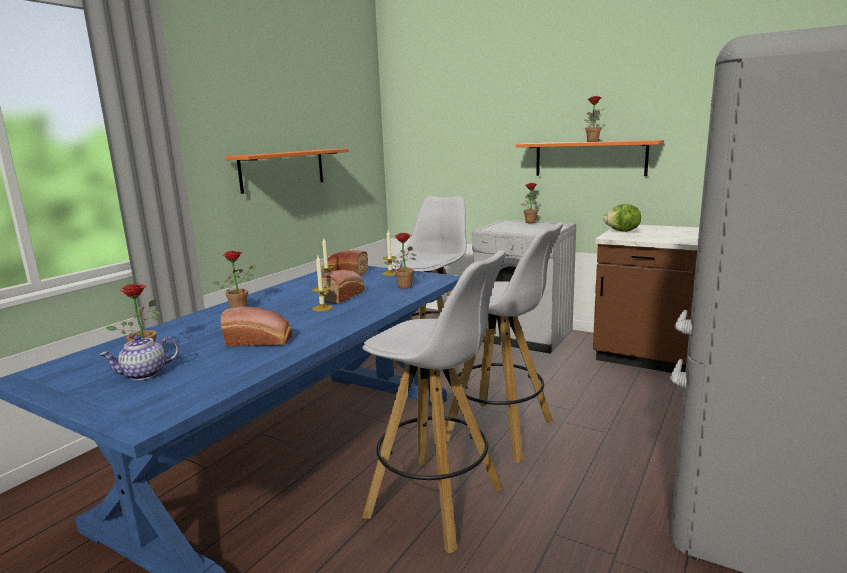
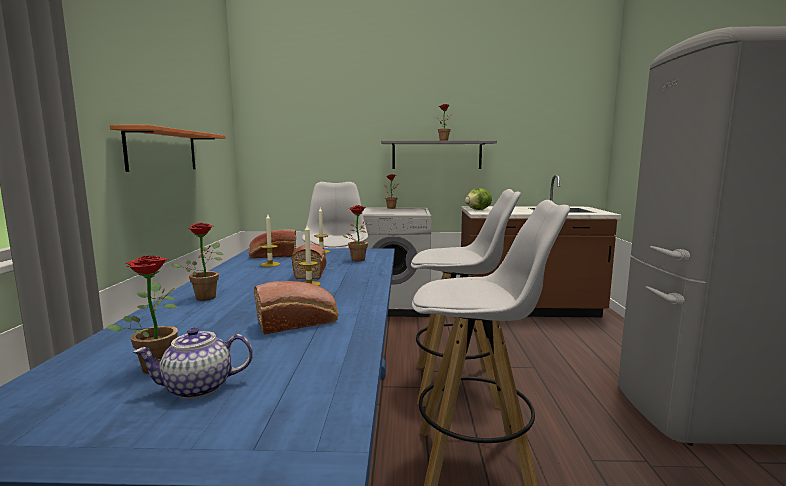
camera: 30 degrees left, 5 degrees down
(144, 374) = (197, 388): teapot -> teapot turned 45 degrees clockwise
(590, 158) = (436, 155): orange shelf -> grey shelf

